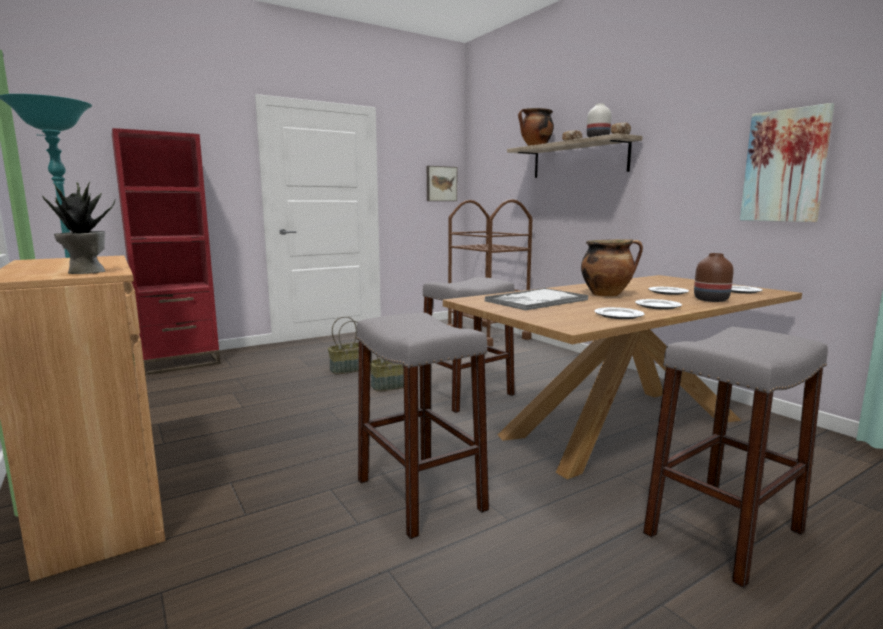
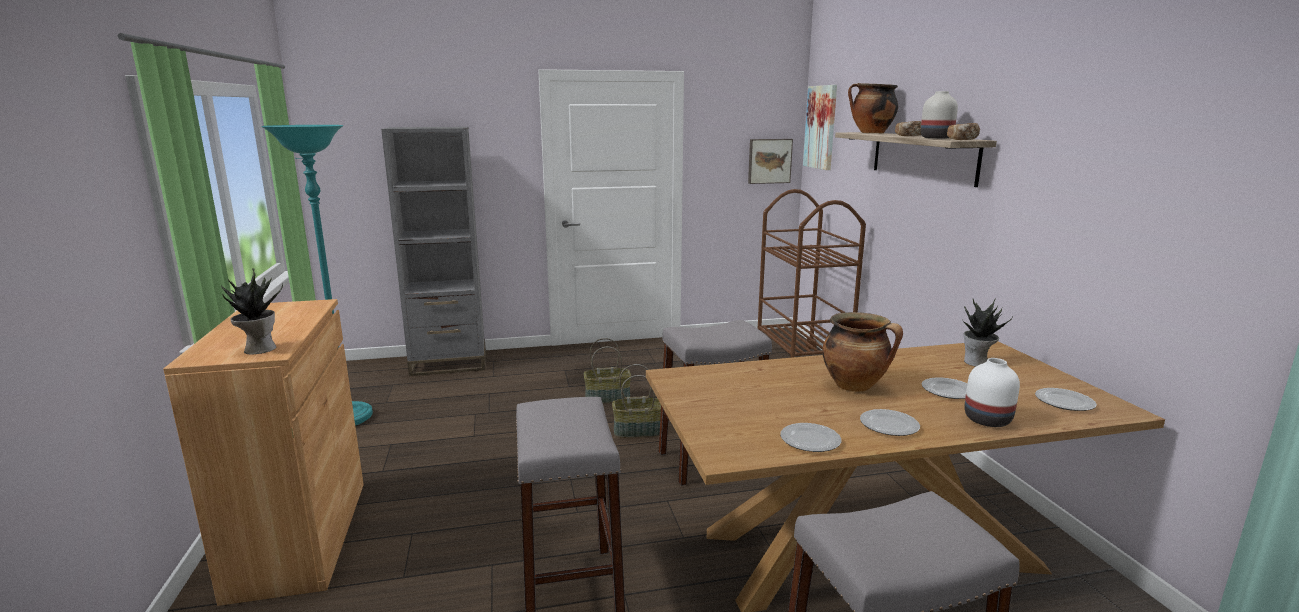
camera: 20 degrees right, 5 degrees up
(180, 363) = (449, 364): red bookcase -> grey bookcase
(536, 301) = (747, 389): tray -> none
(664, 282) = (977, 363): none -> potted plant
(711, 300) = (988, 420): brown vase -> white vase
(785, 166) = (1168, 226): picture -> picture (821, 127)

